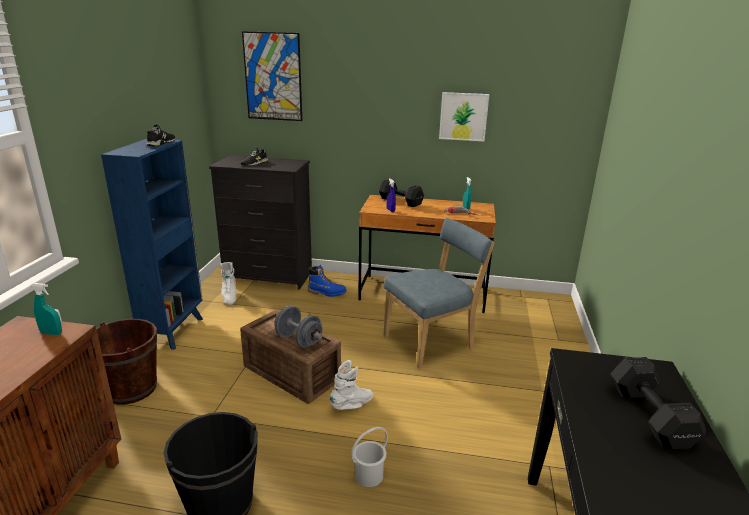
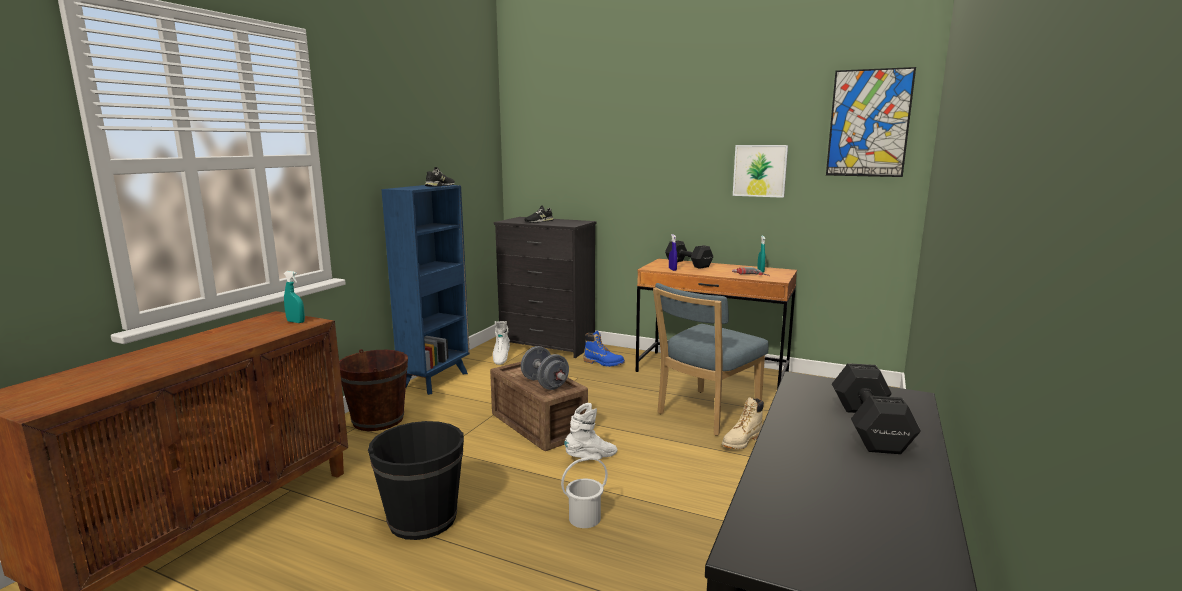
camera: 15 degrees right, 10 degrees down
(273, 77) = (564, 136): picture -> picture (869, 123)
(432, 342) = (705, 414): blue chair -> blue chair turned 150 degrees clockwise
(470, 368) = (741, 442): none -> beige boot

